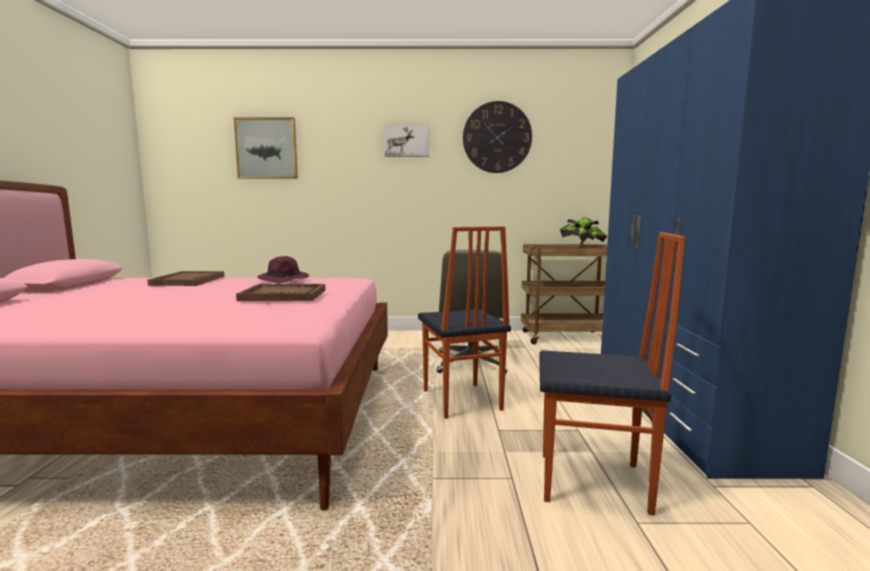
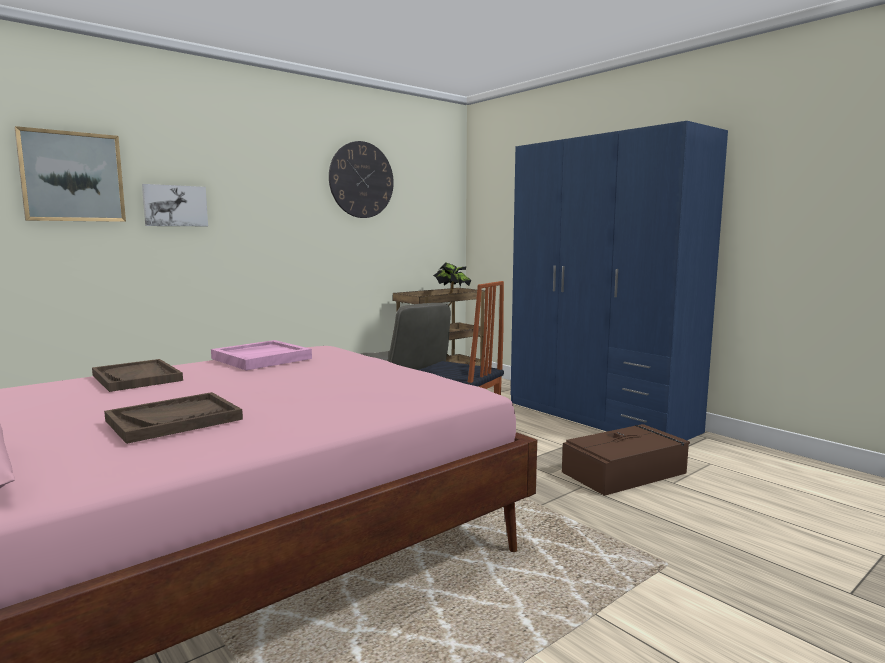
camera: 40 degrees left, 0 degrees up
(284, 280) = (262, 358): purple hat -> pink tray
(284, 295) = (350, 371): brown tray -> brown tray (174, 420)
(406, 141) = (269, 178): picture -> picture (175, 206)
(594, 483) = (625, 472): chair -> brown storage box

